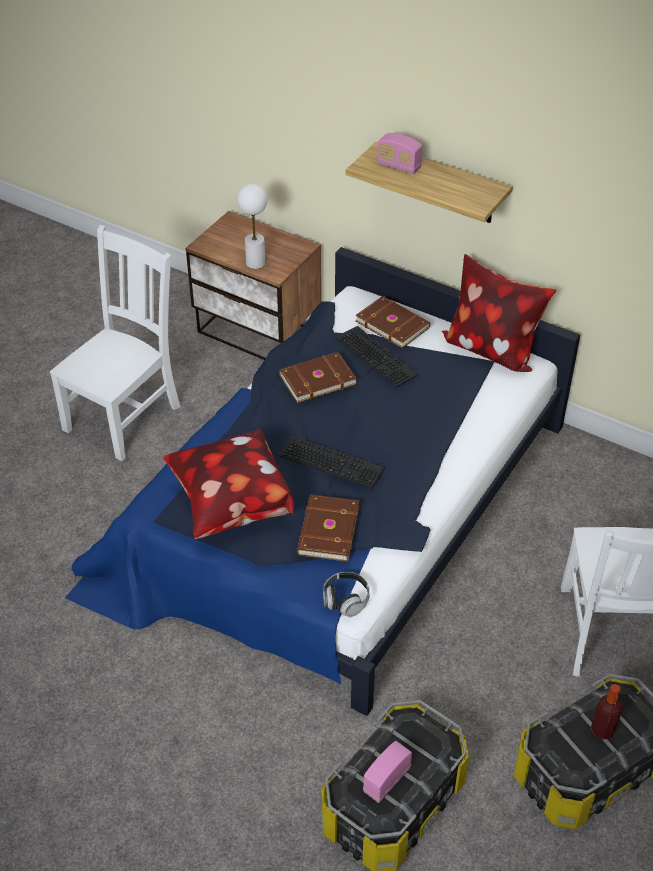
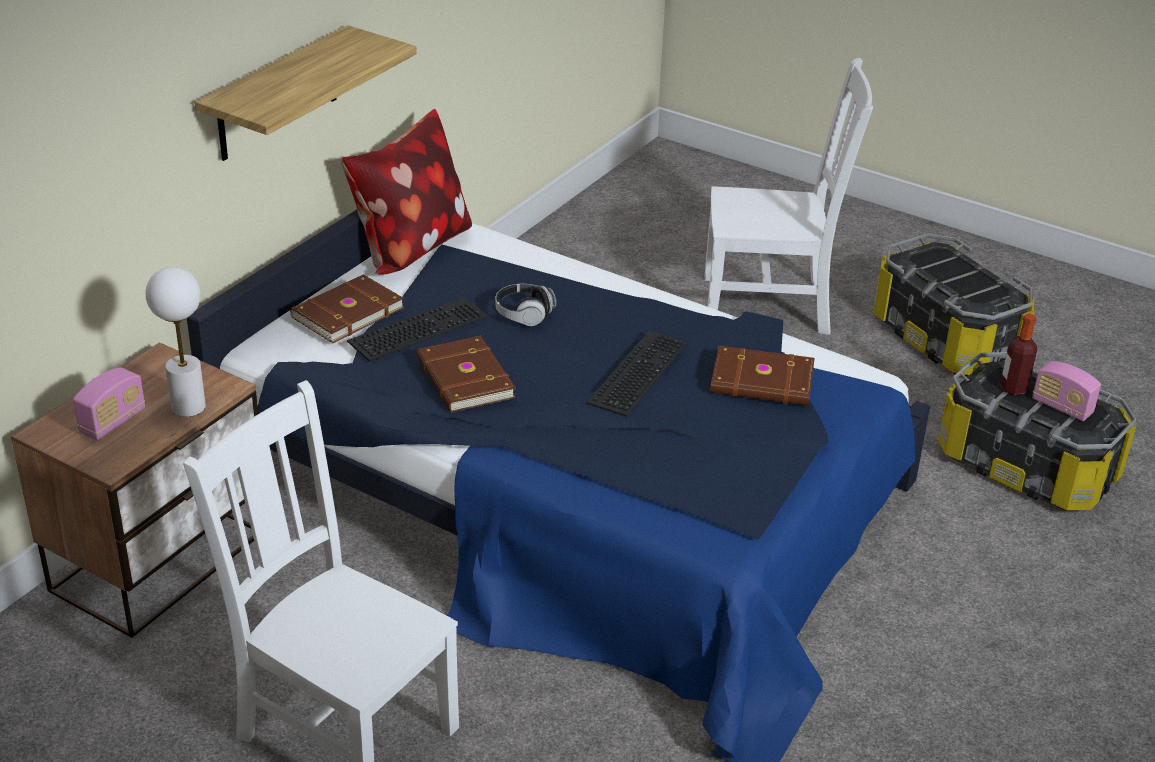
camera: 90 degrees left, 10 degrees down
(230, 507) = (723, 465): pillow -> none
(345, 600) = (865, 381): headphones -> headphones (524, 314)
(399, 166) = (273, 88): radio -> radio (113, 422)
(602, 730) = (954, 273): bottle -> bottle (1013, 388)

